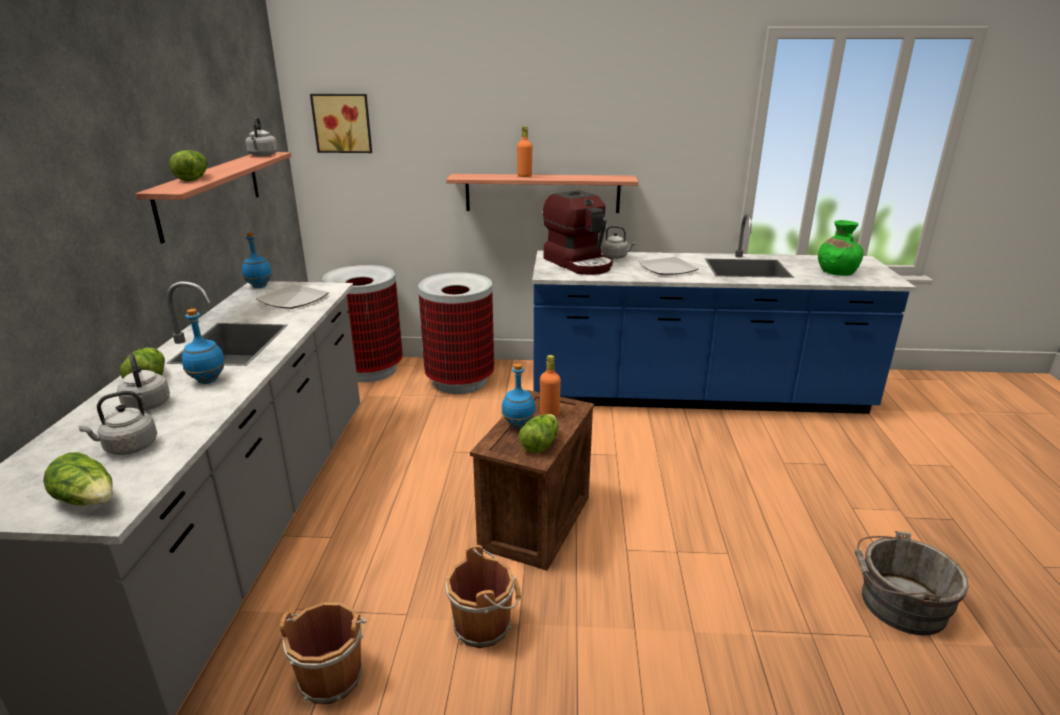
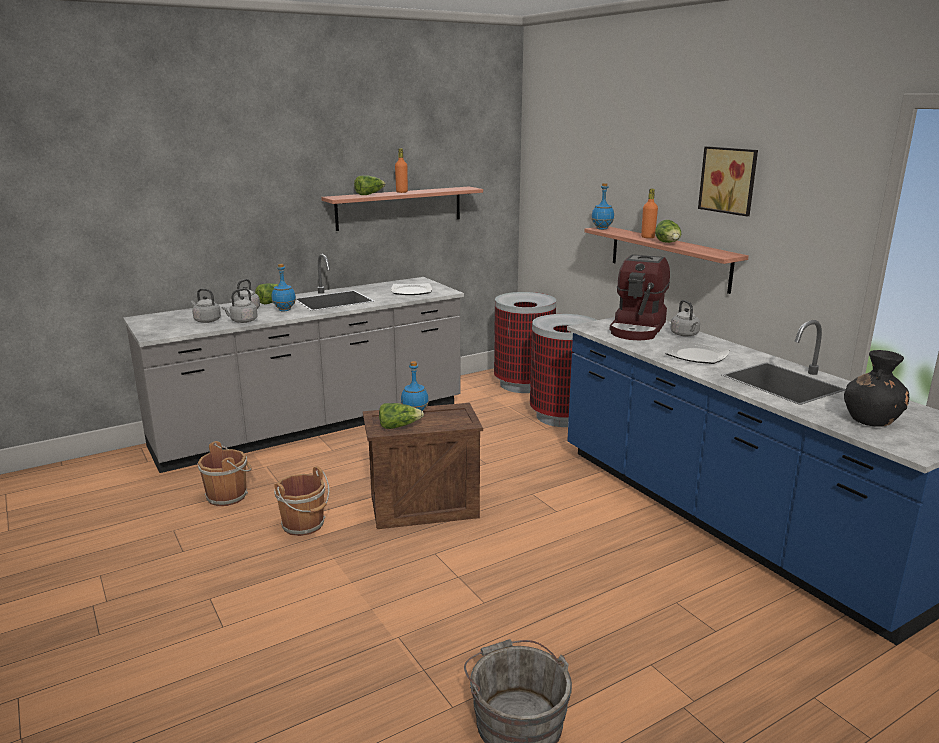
camera: 55 degrees right, 5 degrees down
(89, 500) = (160, 330): lettuce -> lettuce (668, 243)
(260, 286) = (418, 280): blue bottle -> blue bottle (602, 229)
(263, 155) = (458, 188): grey kettle -> grey kettle (242, 321)
(342, 123) = (548, 172): picture -> picture (729, 180)
(549, 414) = (445, 419): orange bottle -> orange bottle (401, 192)
(836, 272) = (871, 420): green vase -> black vase

